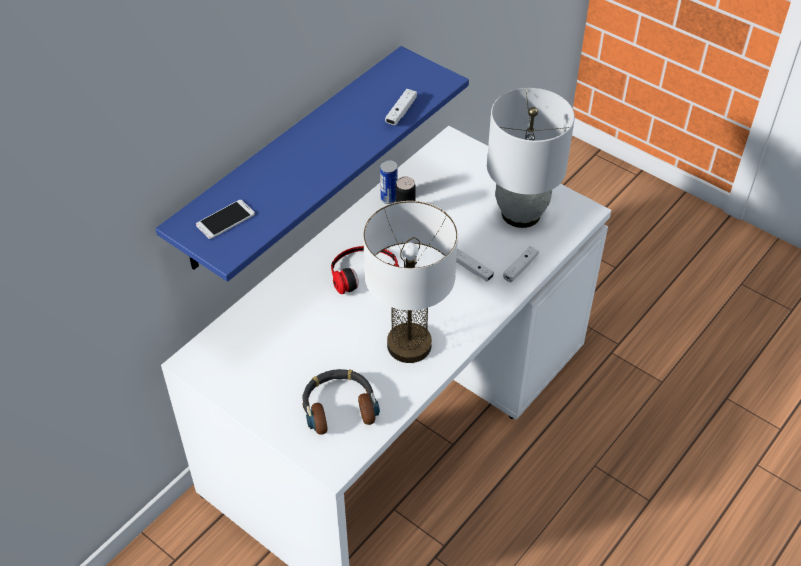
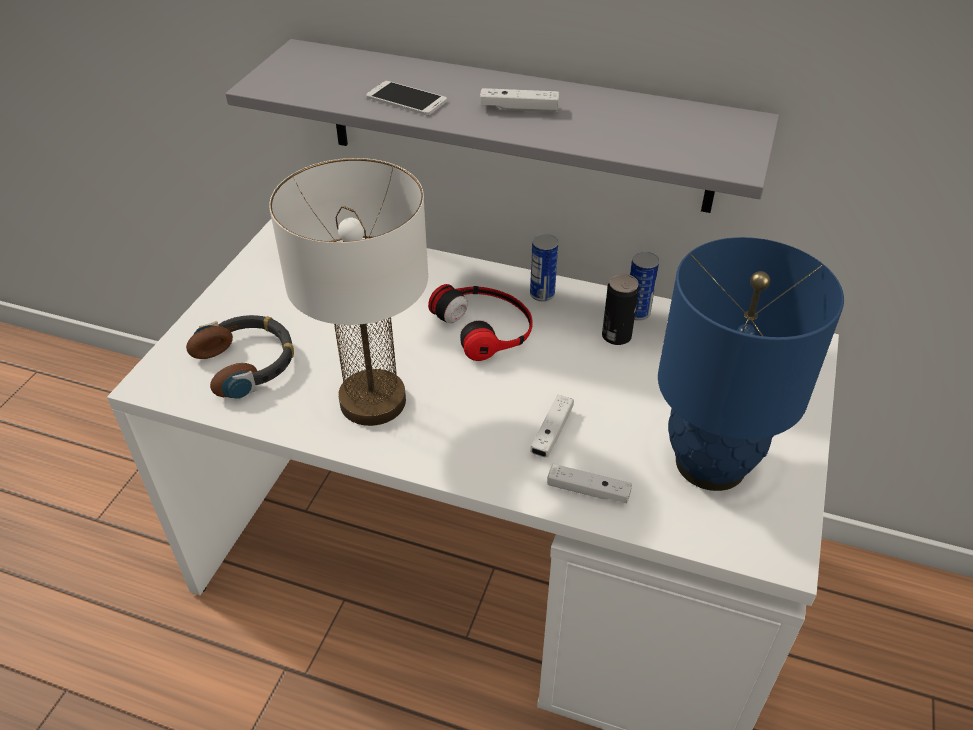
camera: 70 degrees right, 5 degrees down
(225, 220) = (321, 71): phone -> phone (406, 99)
(291, 159) = (517, 126): blue shelf -> grey shelf
(347, 236) = (542, 294): none -> can
(401, 112) = (623, 143): white game controller -> white game controller (519, 109)
(520, 214) = (709, 463): white table lamp -> blue table lamp

